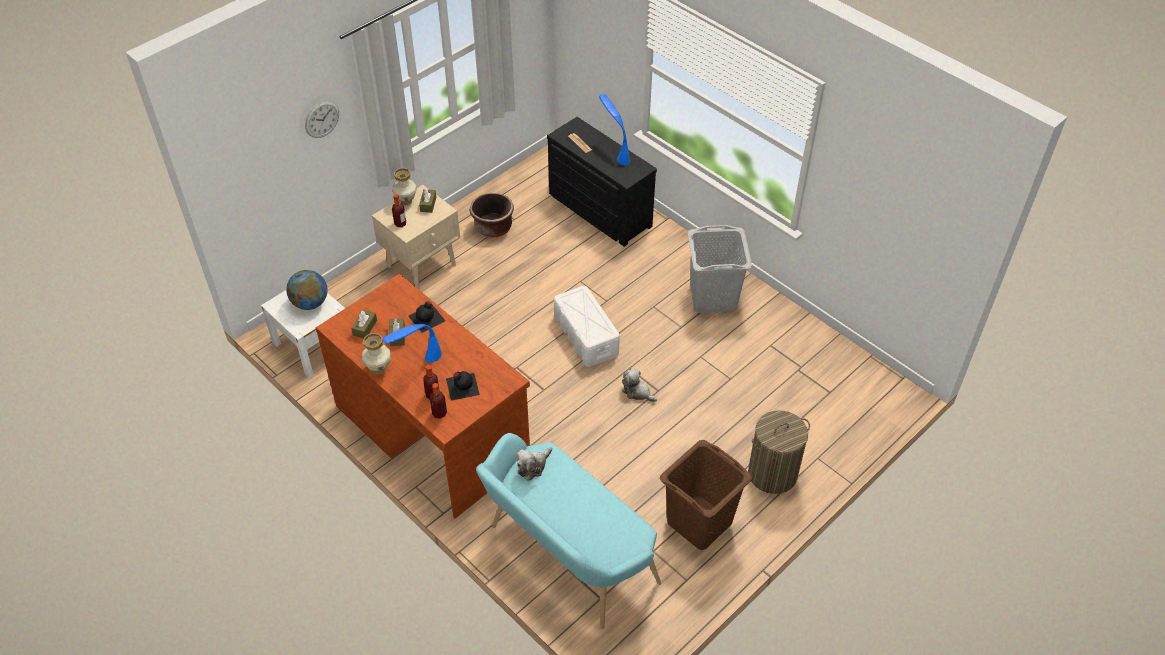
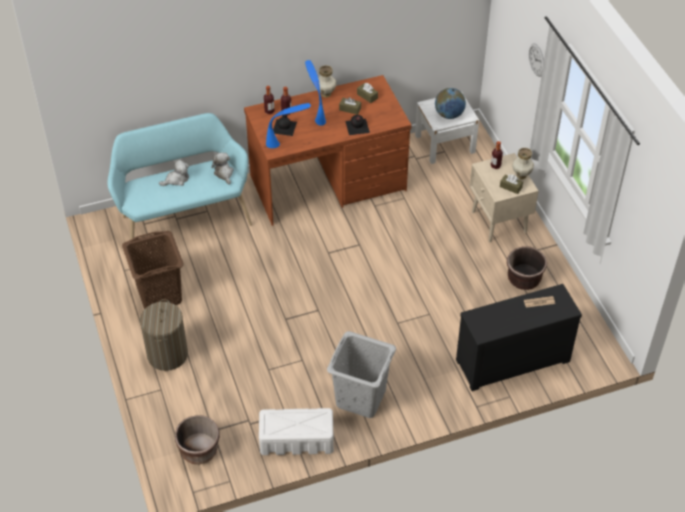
camera: 115 degrees right, 0 degrees up
(586, 336) = (365, 296): white storage box -> white storage box (296, 440)
(613, 151) = (517, 322): blue table lamp -> blue table lamp (289, 143)
(637, 392) = (292, 306): plush toy -> plush toy (176, 179)
(858, 393) = (199, 450): none -> brown planter

